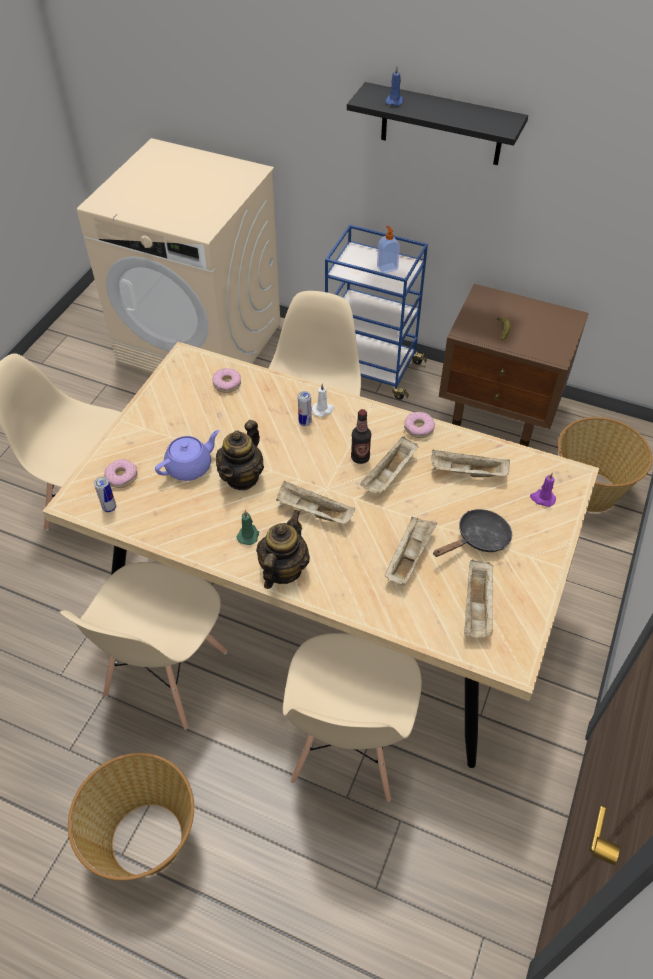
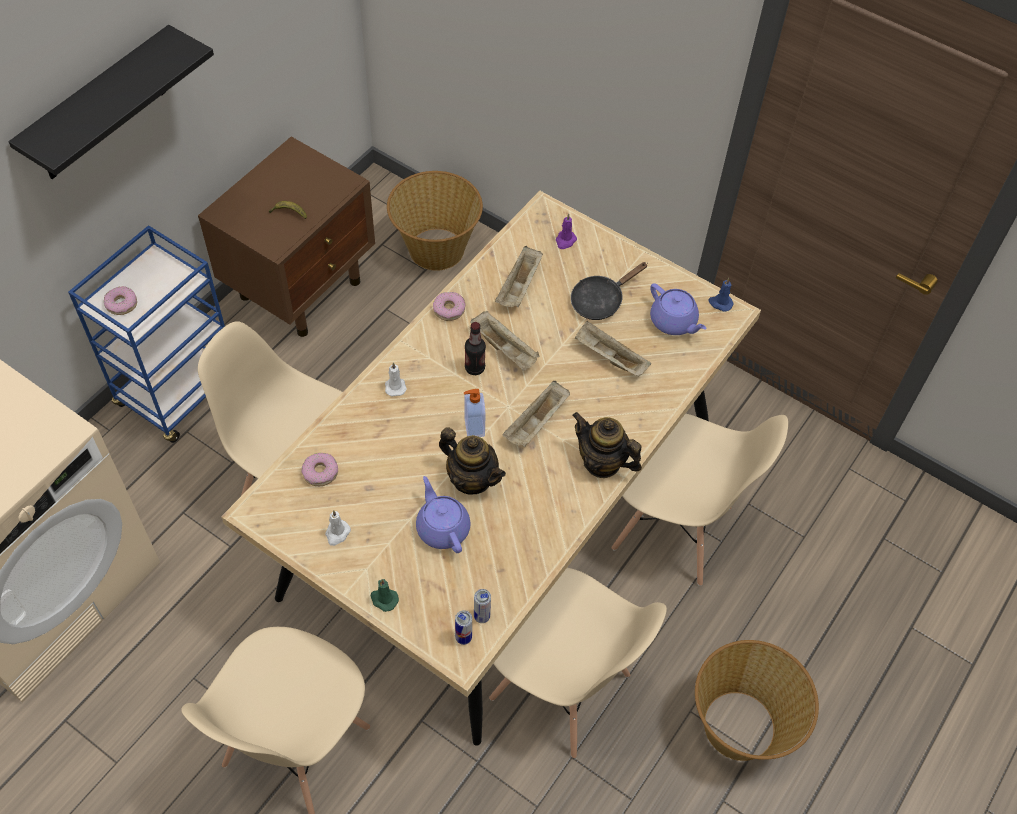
camera: 80 degrees left, 5 degrees up
(122, 477) = (438, 600): donut -> donut (121, 304)
(173, 405) = (337, 533): none -> white candle
(248, 535) = (552, 485): green candle -> green candle (383, 599)
(305, 422) = (408, 406): can -> can (463, 637)
(387, 268) = (151, 281): soap dispenser -> soap dispenser (473, 427)
(394, 101) = (74, 124): blue candle -> blue candle (720, 303)
(477, 607) = (674, 322): beige tray -> purple teapot
(478, 539) = (600, 300): black frying pan -> black frying pan turned 105 degrees counterclockwise

